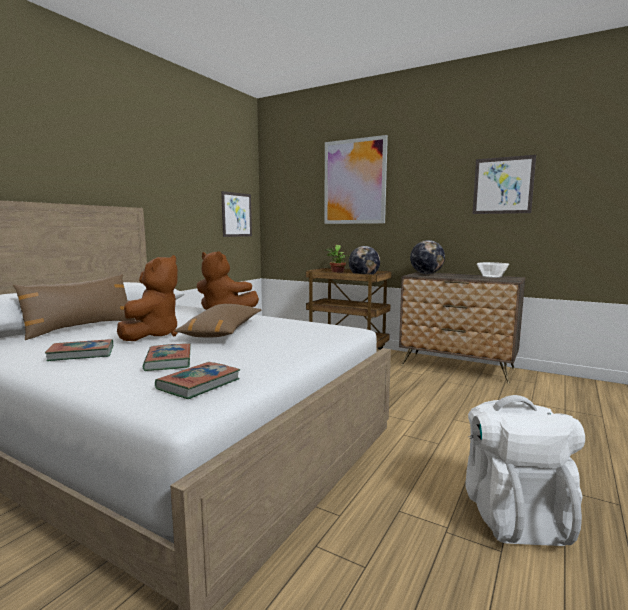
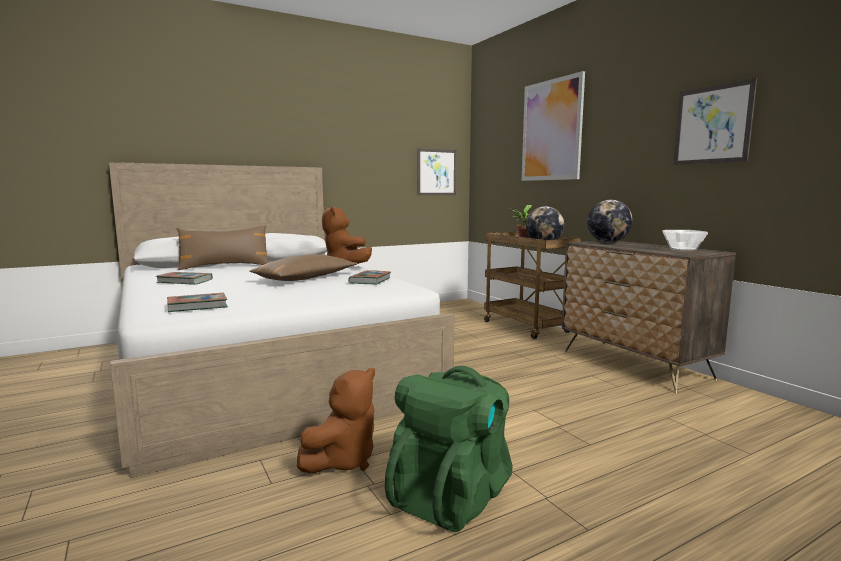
camera: 30 degrees right, 0 degrees up
(152, 335) = (254, 275): brown plush toy -> brown plush toy (343, 460)
(168, 361) = (218, 292): book -> book (370, 281)
(513, 513) = (452, 495): white backpack -> green backpack

